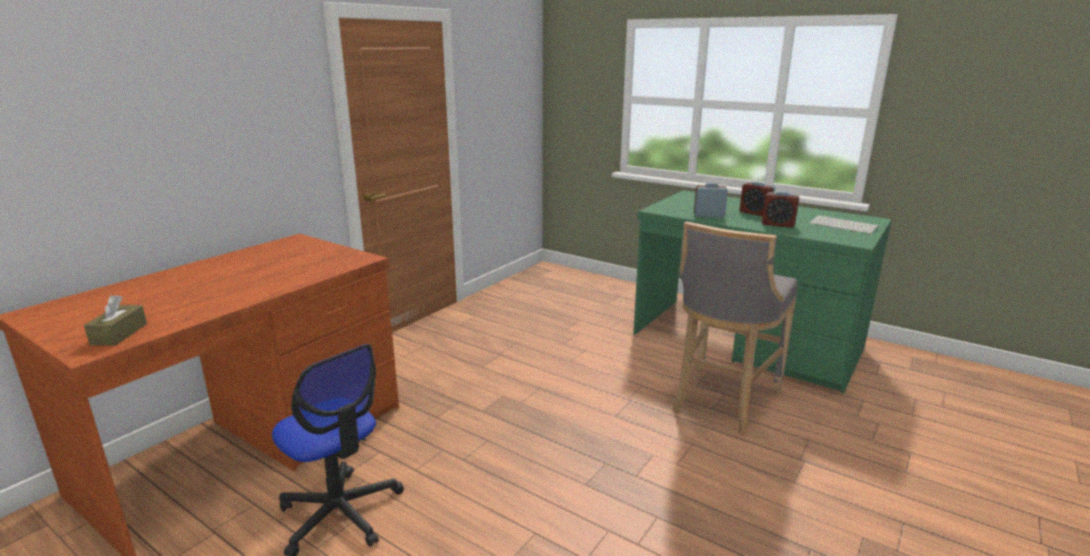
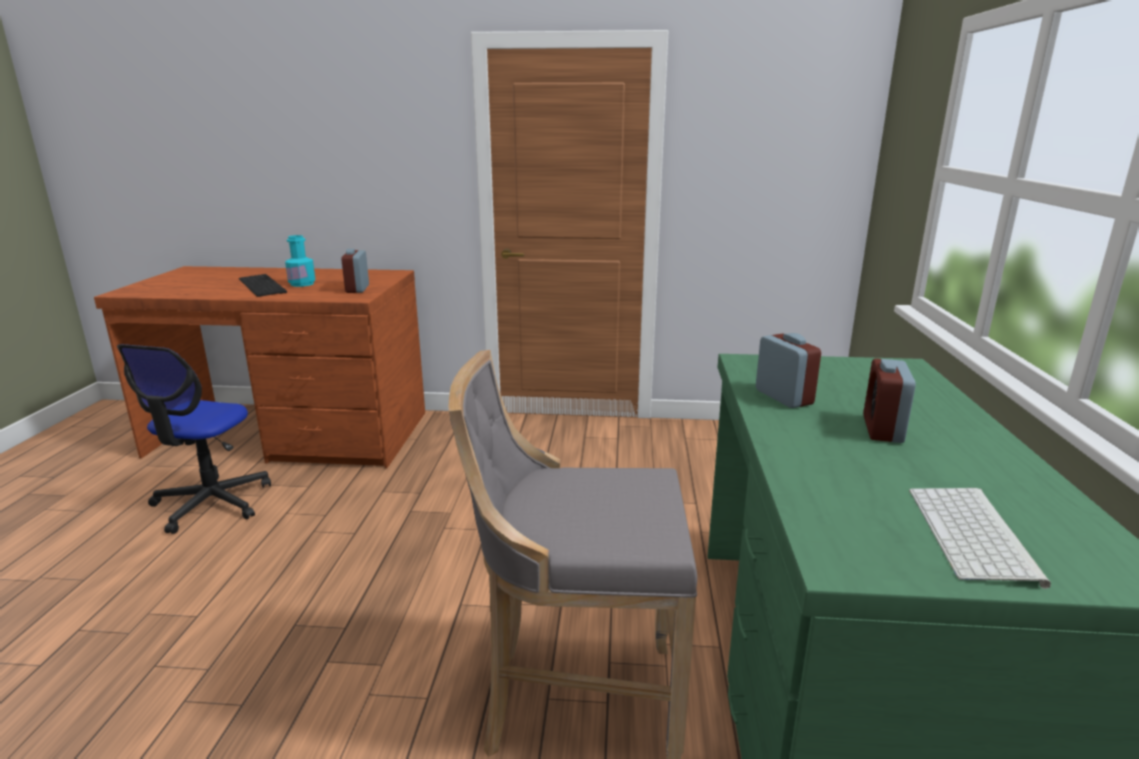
camera: 60 degrees right, 0 degrees up
(119, 334) = (152, 290): brown tissue box -> none
(231, 284) = (264, 285): none -> keyboard
(262, 270) = (302, 284): none -> turquoise bottle
(778, 224) = (833, 459): alarm clock -> alarm clock (357, 289)

